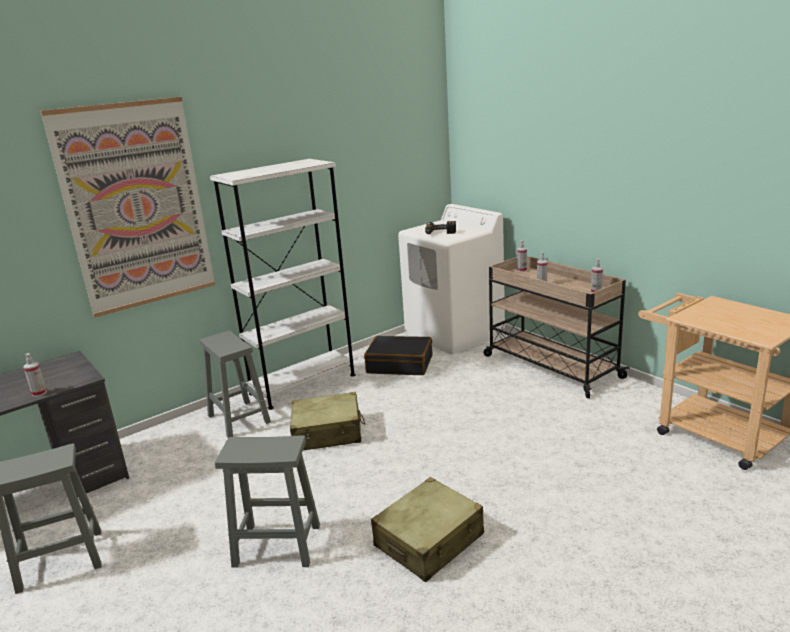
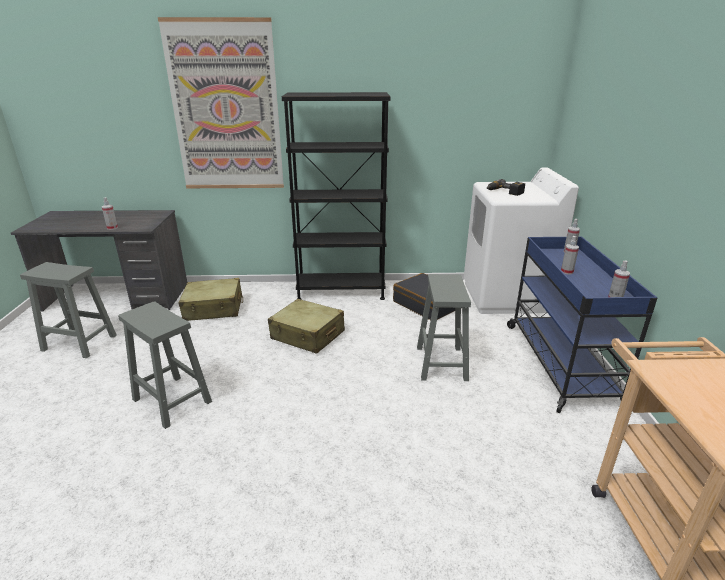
camera: 35 degrees right, 5 degrees up
(238, 418) = (271, 298): grey stool -> grey stool (441, 362)
(303, 384) = (341, 291): white bookcase -> black bookcase
(429, 541) = (255, 462): beige suitcase -> beige suitcase (214, 308)
(550, 366) = (559, 362): beige cart -> blue cart

